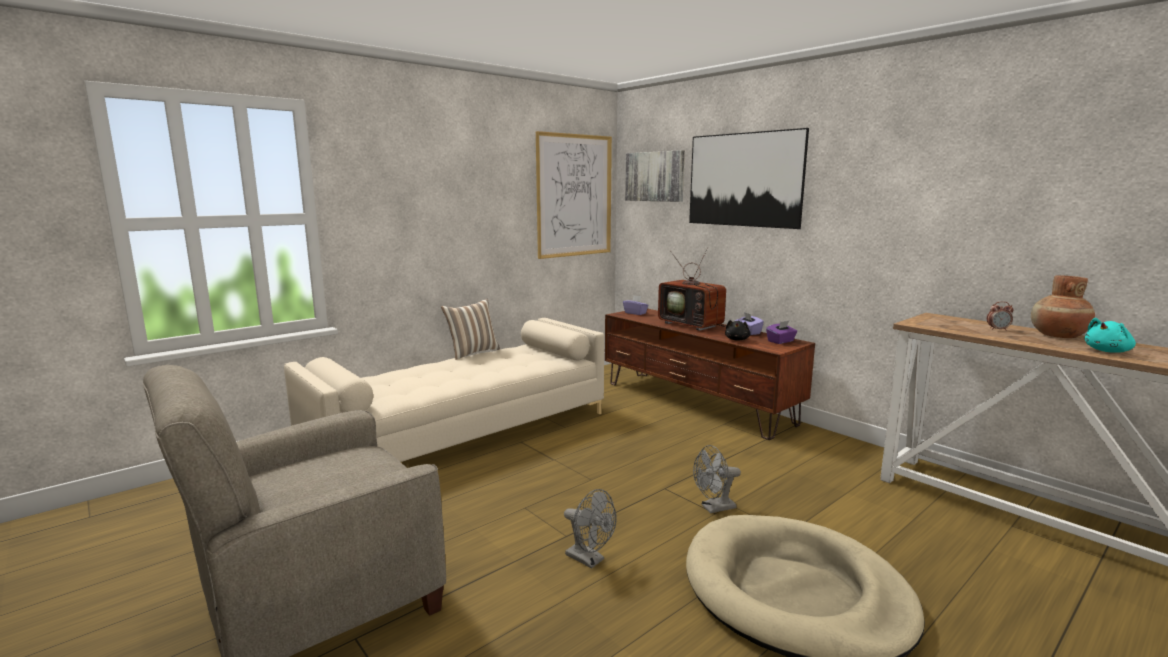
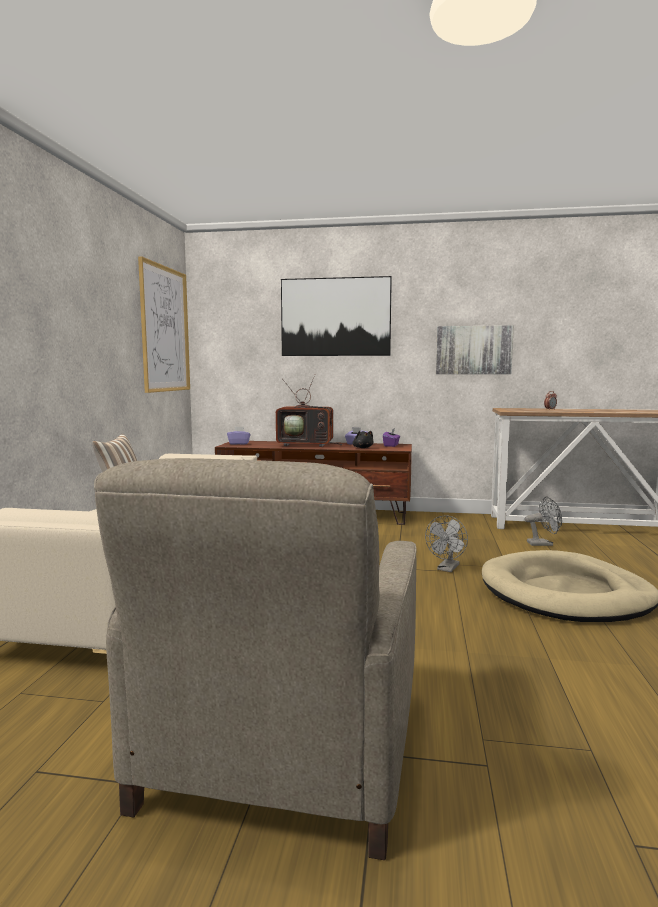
camera: 40 degrees left, 5 degrees down
(589, 560) = (435, 623): grey fan -> grey fan (543, 544)
(655, 176) = (238, 315): picture -> picture (473, 350)
(1057, 336) = (578, 409): brown vase -> none
(1108, 351) = (616, 411): turquoise plush toy -> none

